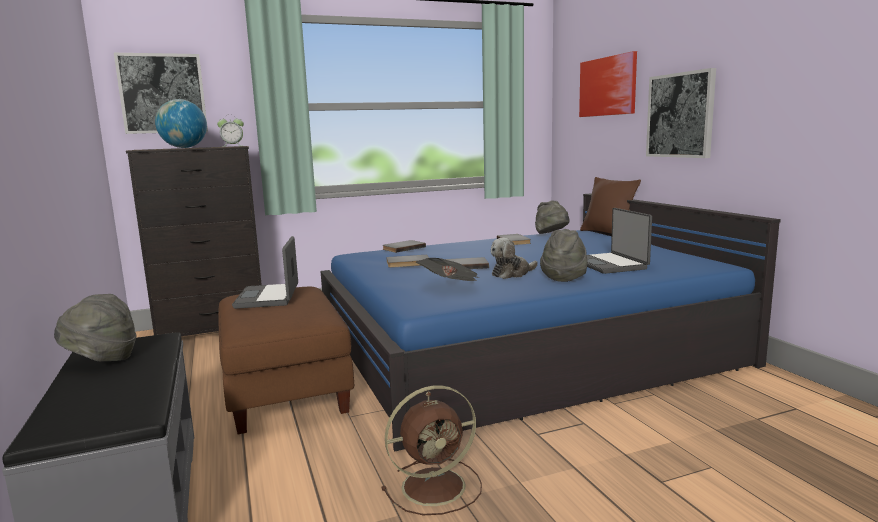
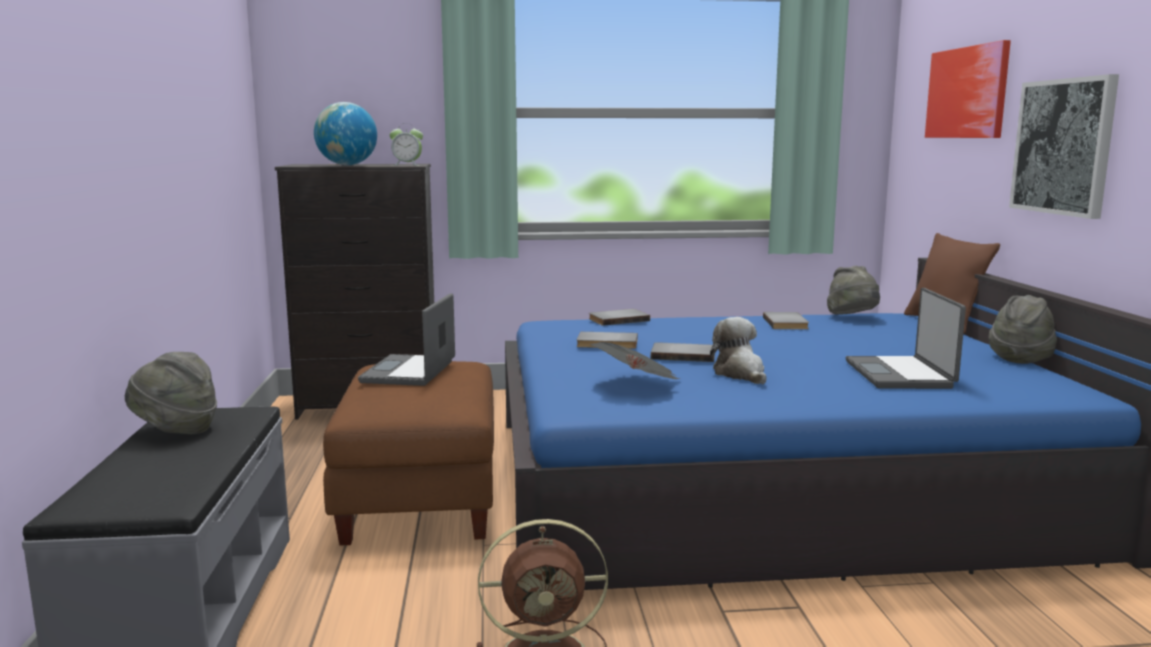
camera: 15 degrees right, 0 degrees up
(163, 94) = (332, 92): picture -> none
(512, 274) = (740, 374): plush toy -> plush toy turned 90 degrees clockwise
(564, 277) = (812, 387): grey hat -> grey hat (1021, 358)

